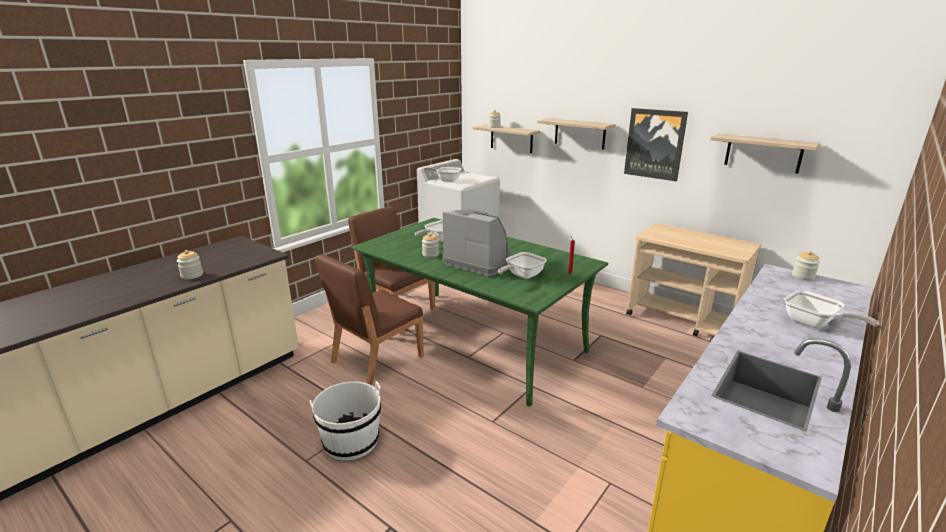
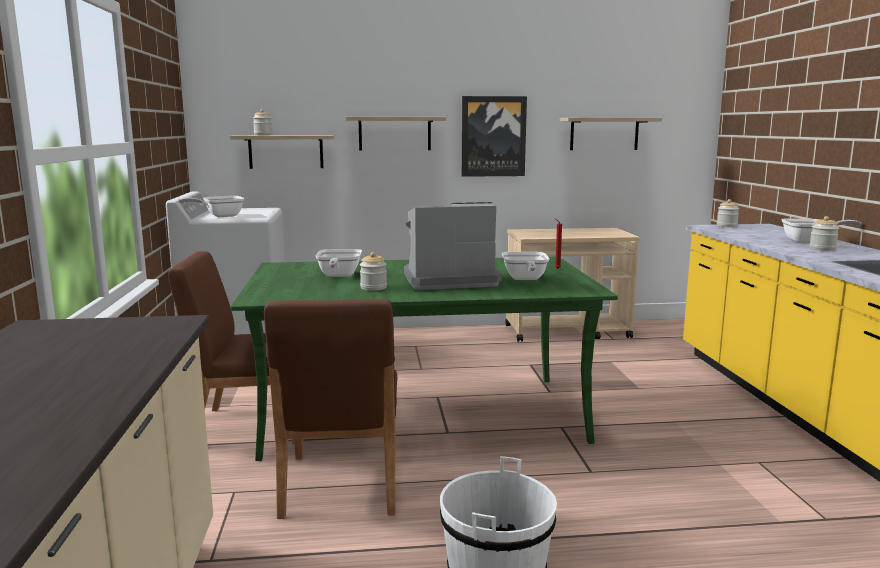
camera: 45 degrees left, 10 degrees down
(192, 275) = (104, 374): jar -> jar (822, 249)

